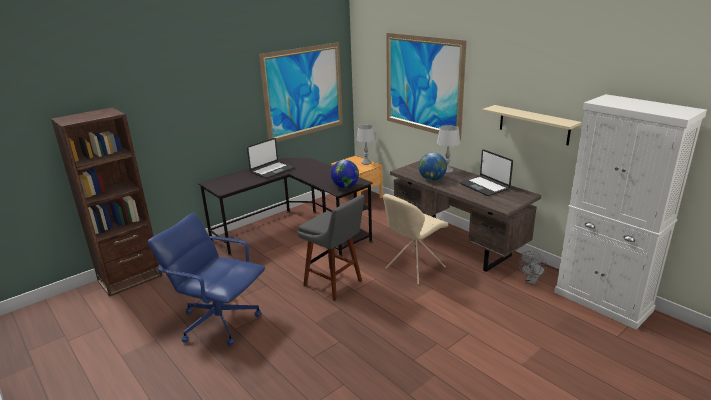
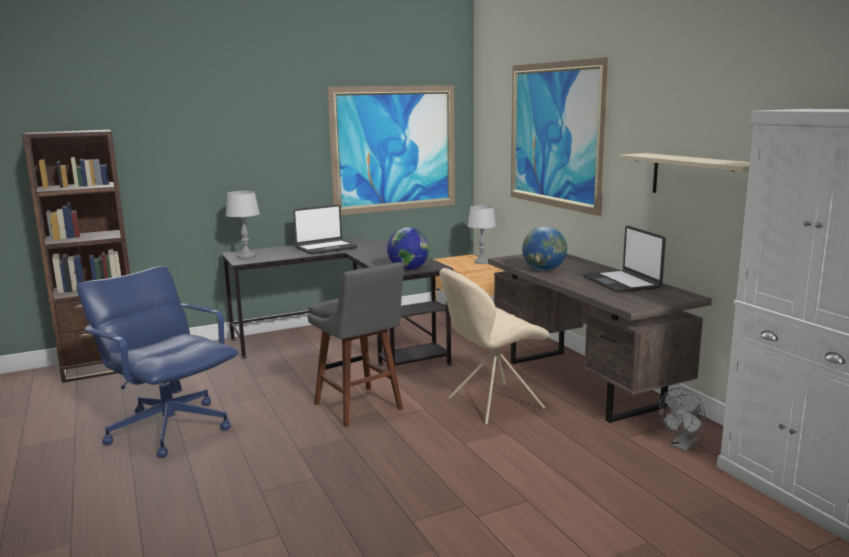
camera: 15 degrees right, 10 degrees down
(447, 171) = (575, 263): grey table lamp -> grey table lamp (246, 256)

